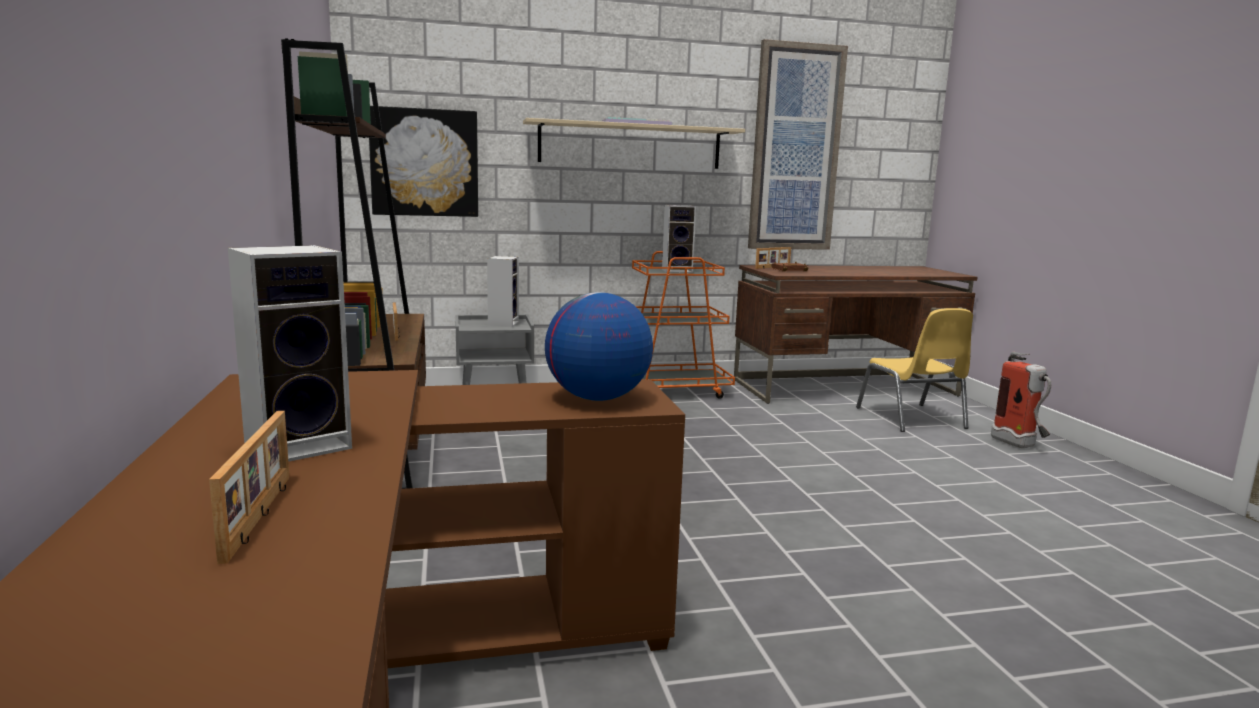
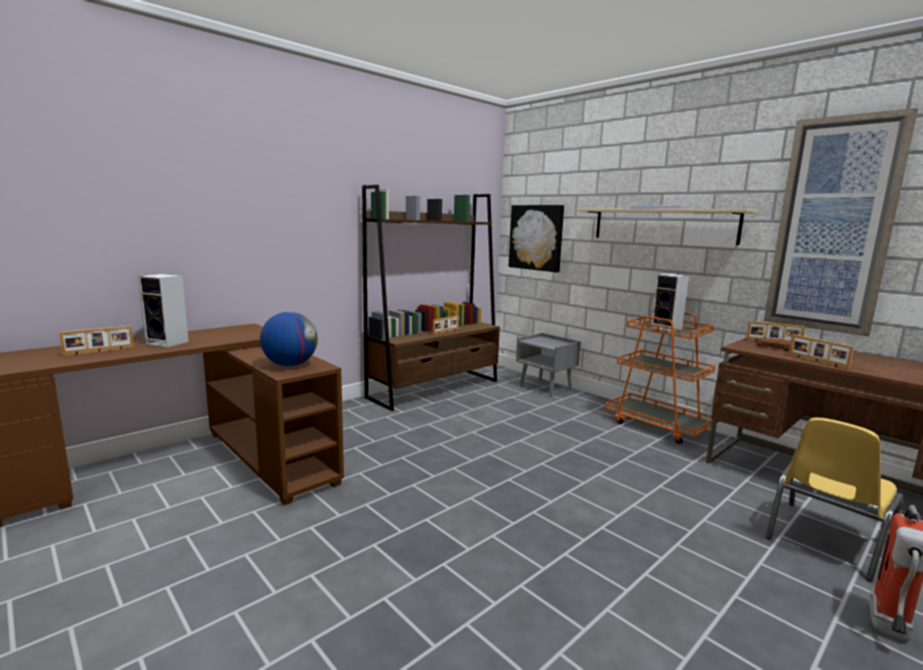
camera: 60 degrees right, 0 degrees up
(503, 323) = (554, 343): speaker -> none
(845, 274) = (816, 362): none -> picture frame

